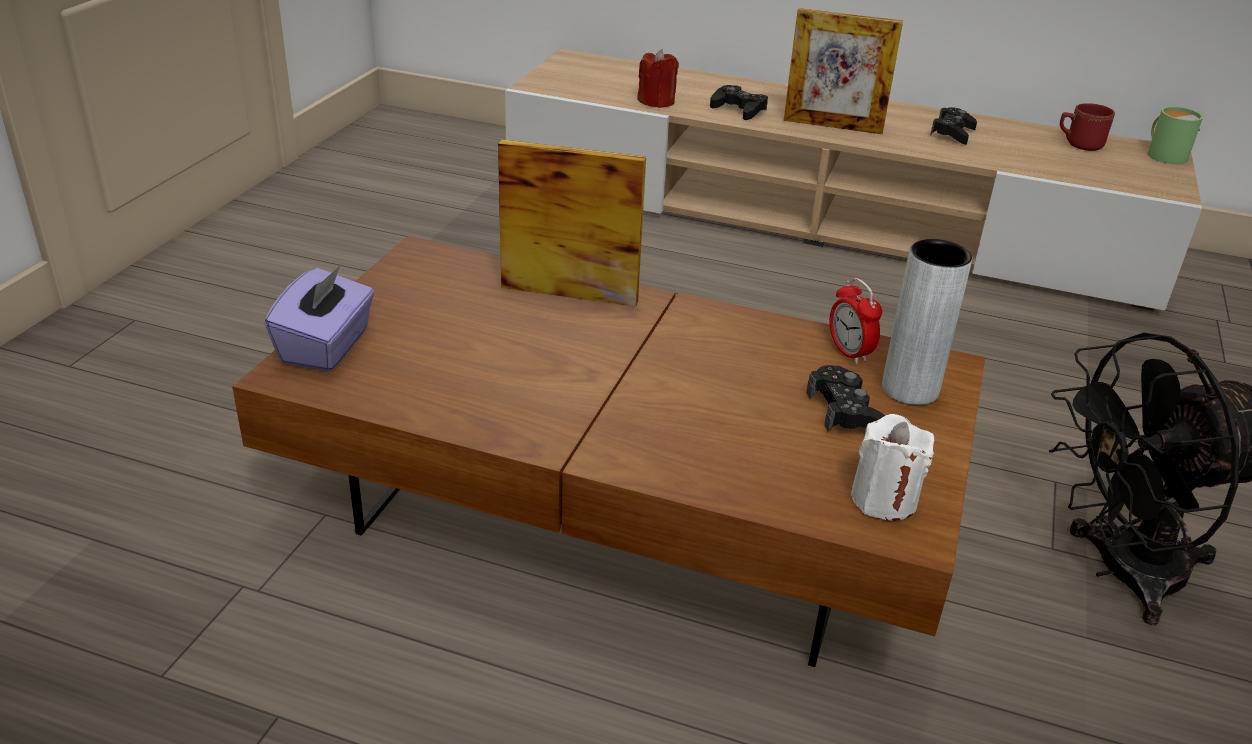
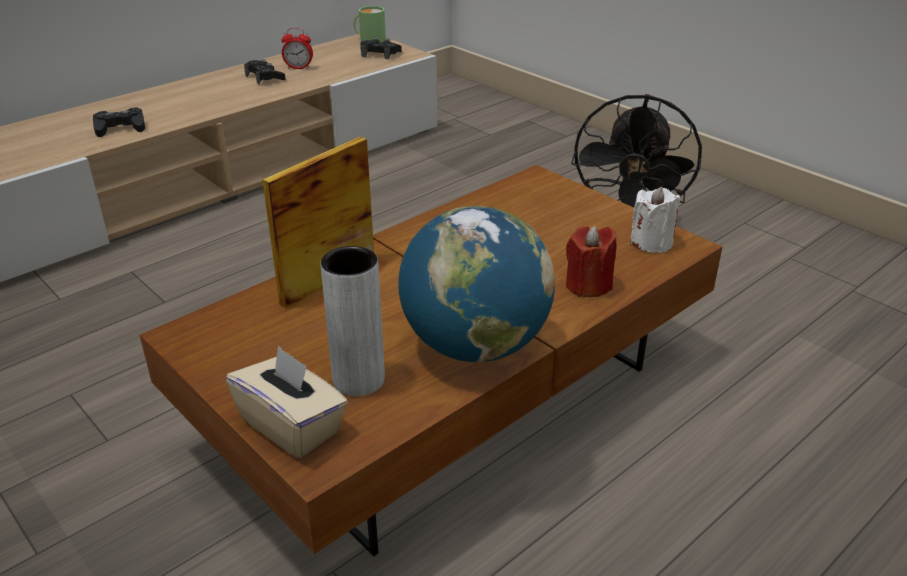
camera: 60 degrees left, 0 degrees up
(327, 346) = (292, 426): purple tissue box -> beige tissue box
(523, 413) = (474, 346): none -> globe
(656, 101) = (53, 153): red candle -> red candle (588, 285)
(832, 126) = (198, 107): picture frame -> none
(844, 411) = (559, 224): black game controller -> black game controller (380, 54)
(849, 353) = (500, 201): alarm clock -> alarm clock (299, 68)
(910, 389) = (552, 197): grey vase -> grey vase (358, 380)
(1078, 144) = (329, 53): red mug -> none

